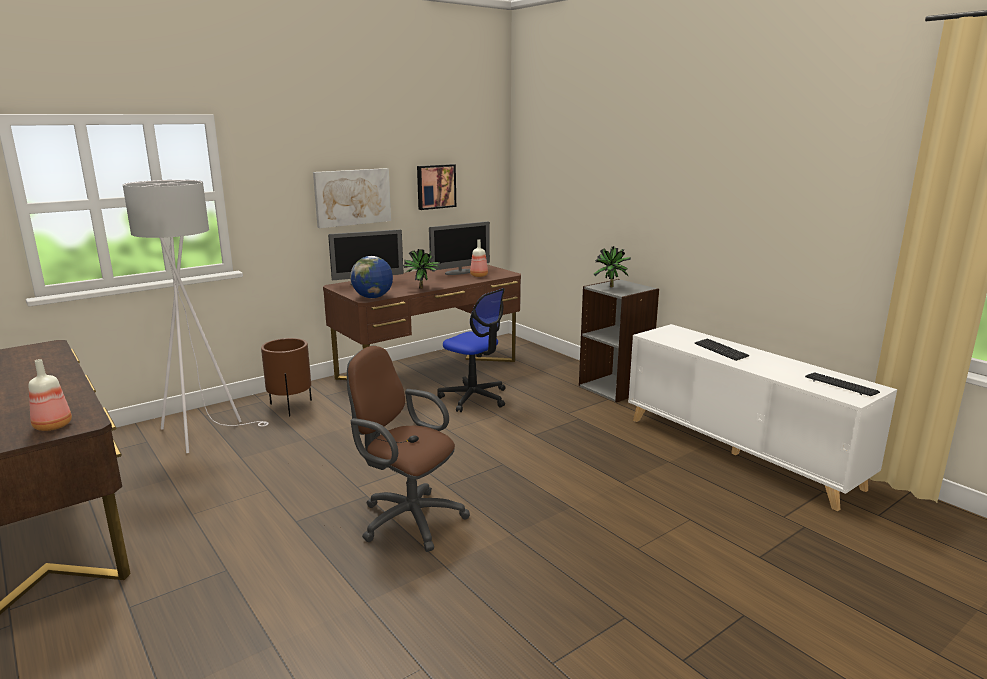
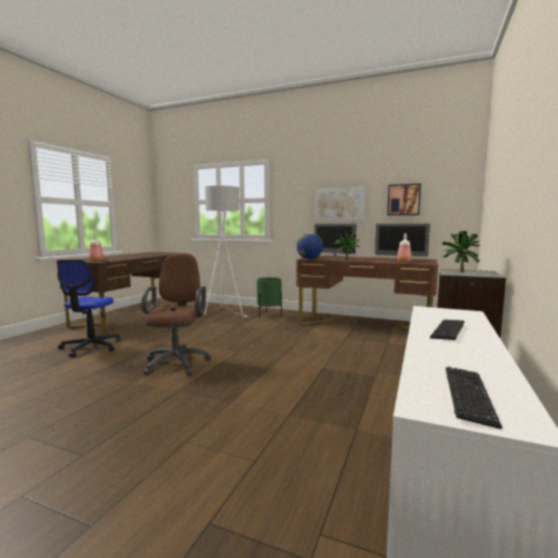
camera: 60 degrees right, 10 degrees down
(290, 407) = (269, 315): brown planter -> green planter
(474, 398) = (347, 342): office chair -> office chair (91, 347)

